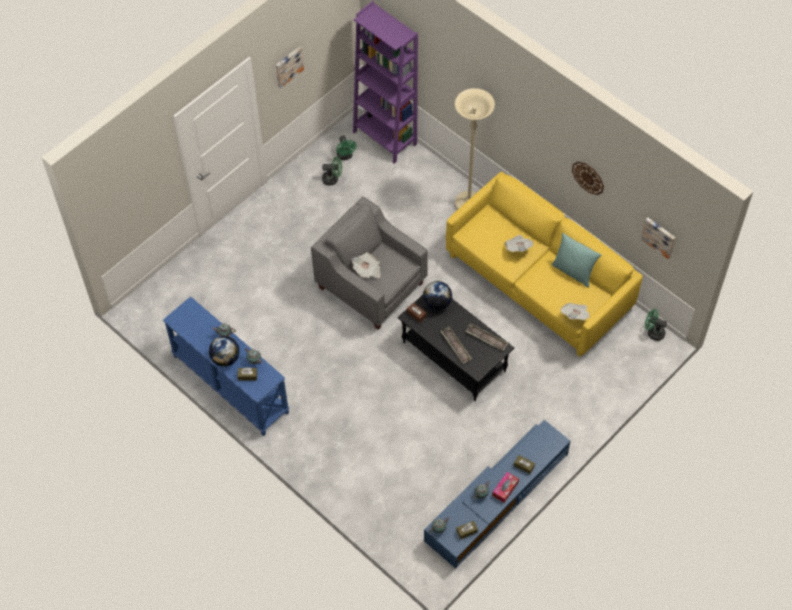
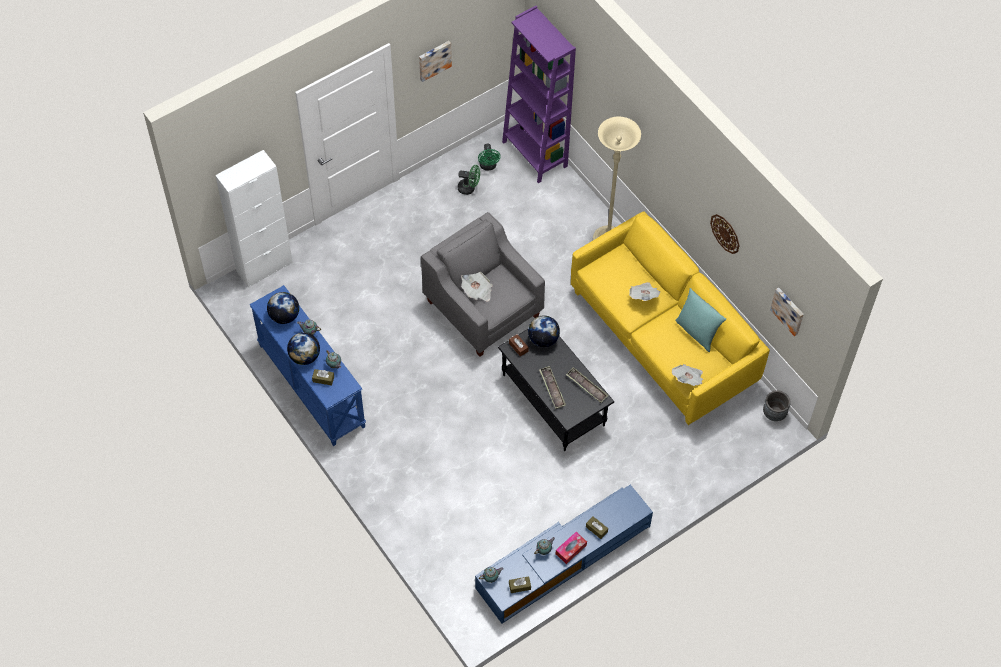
camera: 10 degrees right, 0 degrees up
(161, 284) = (264, 267): none -> white cabinet
(198, 325) = (284, 316): none -> globe
(653, 332) = (774, 413): green fan -> grey planter

